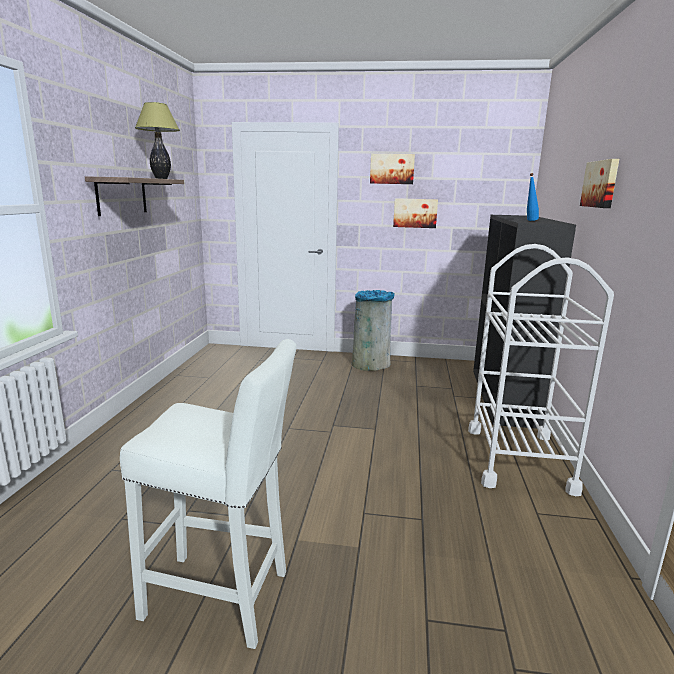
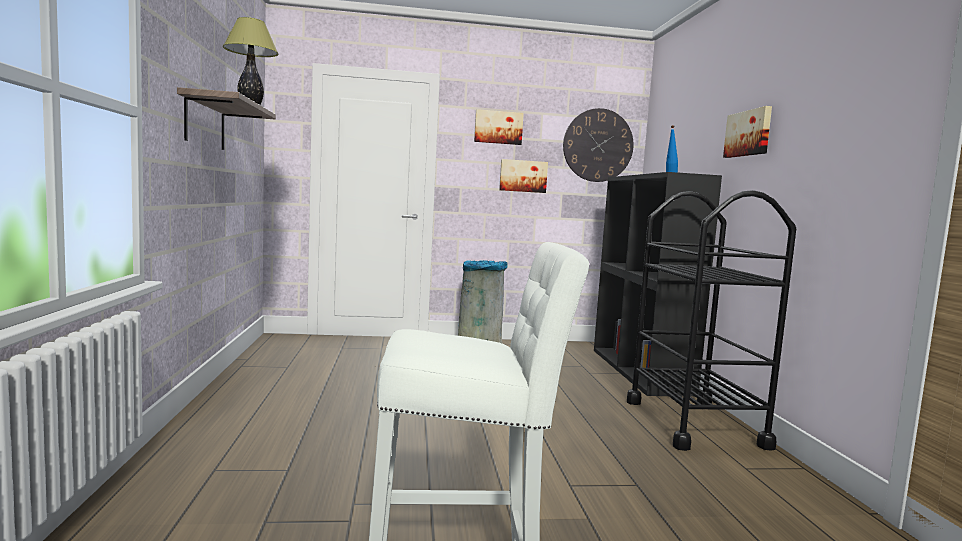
camera: 15 degrees left, 10 degrees down
(488, 181) = (598, 145): none -> wall clock
(518, 459) = (694, 423): white cart -> black cart

